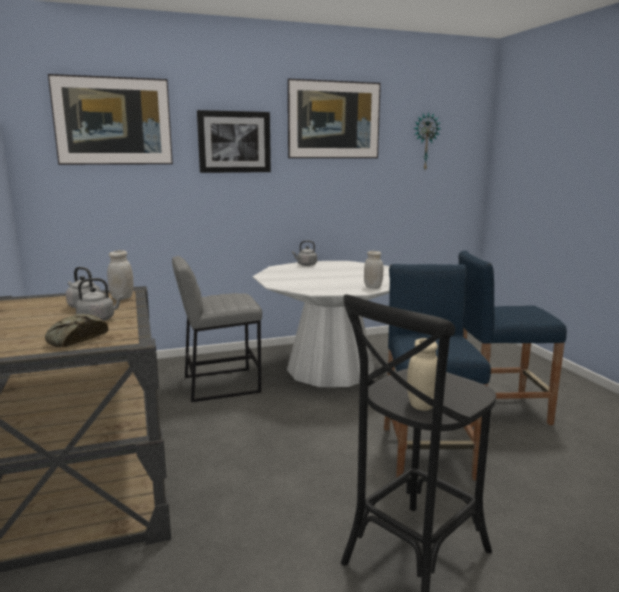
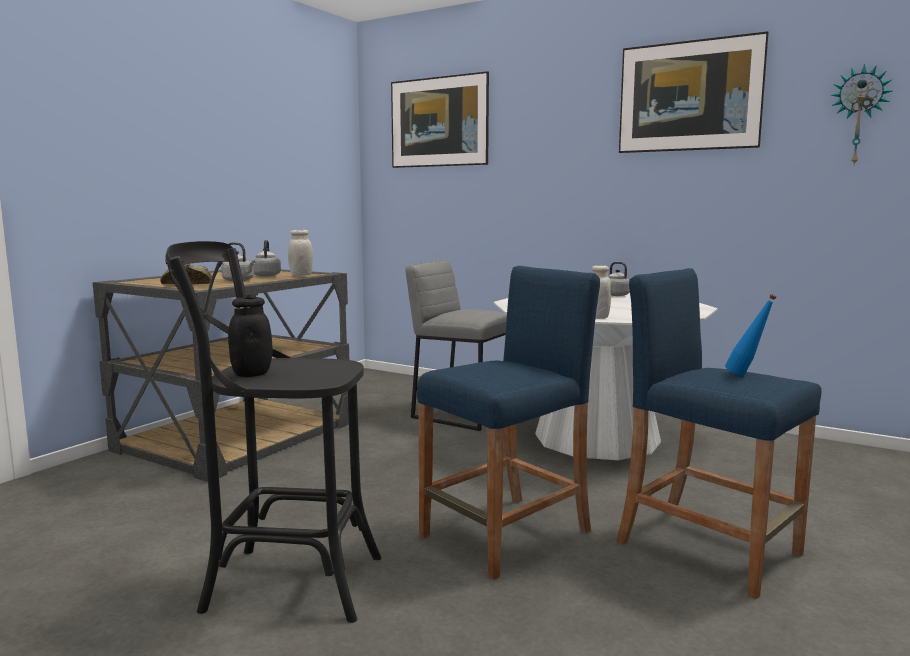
camera: 50 degrees right, 5 degrees down
(234, 142) = (554, 136): picture -> none
(421, 405) = (252, 374): beige jar -> black jar
(517, 309) = (747, 375): none -> blue bottle

